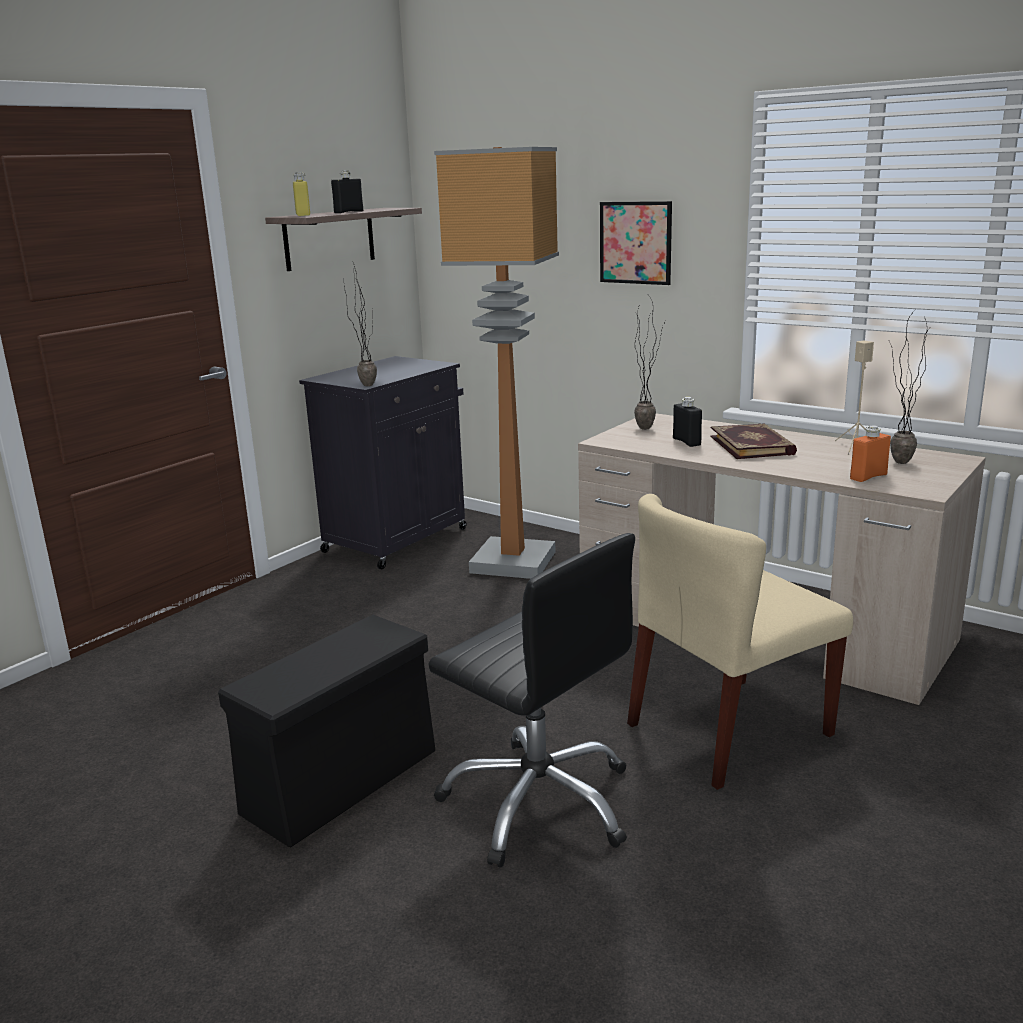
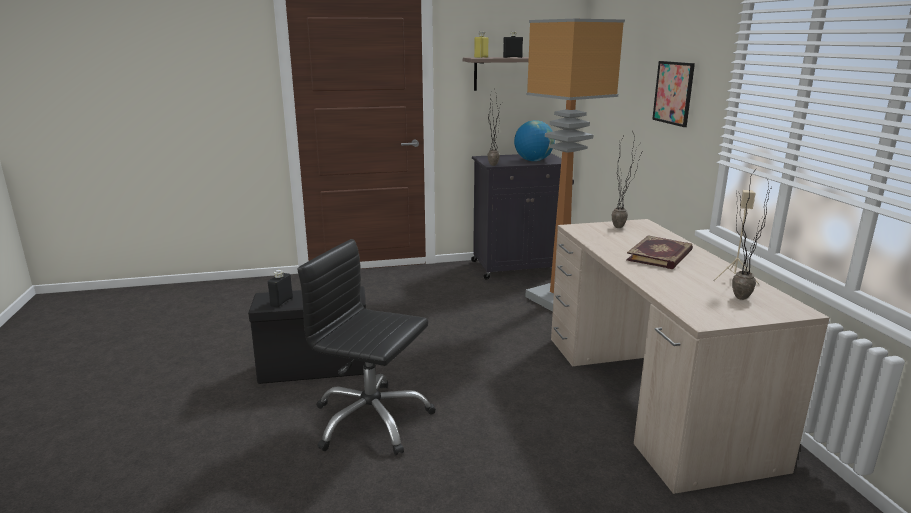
camera: 40 degrees right, 0 degrees up
(404, 369) = (533, 160): none -> globe
(539, 802) = (371, 420): black office chair -> black office chair turned 120 degrees clockwise
(686, 442) = (622, 241): black bottle -> black bottle (281, 302)
(728, 730) = (520, 440): beige chair -> none
(868, 477) = (686, 298): orange bottle -> none

